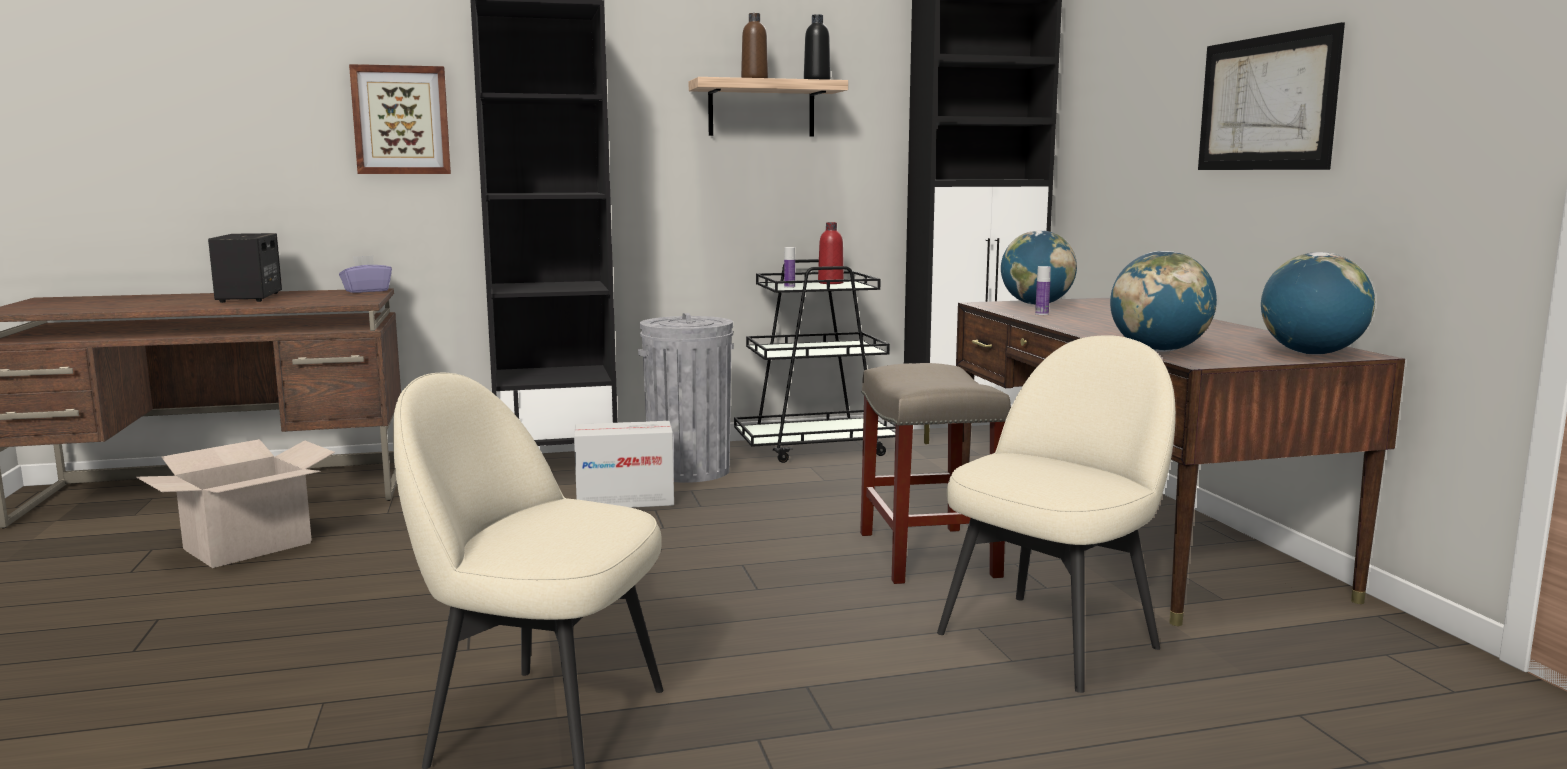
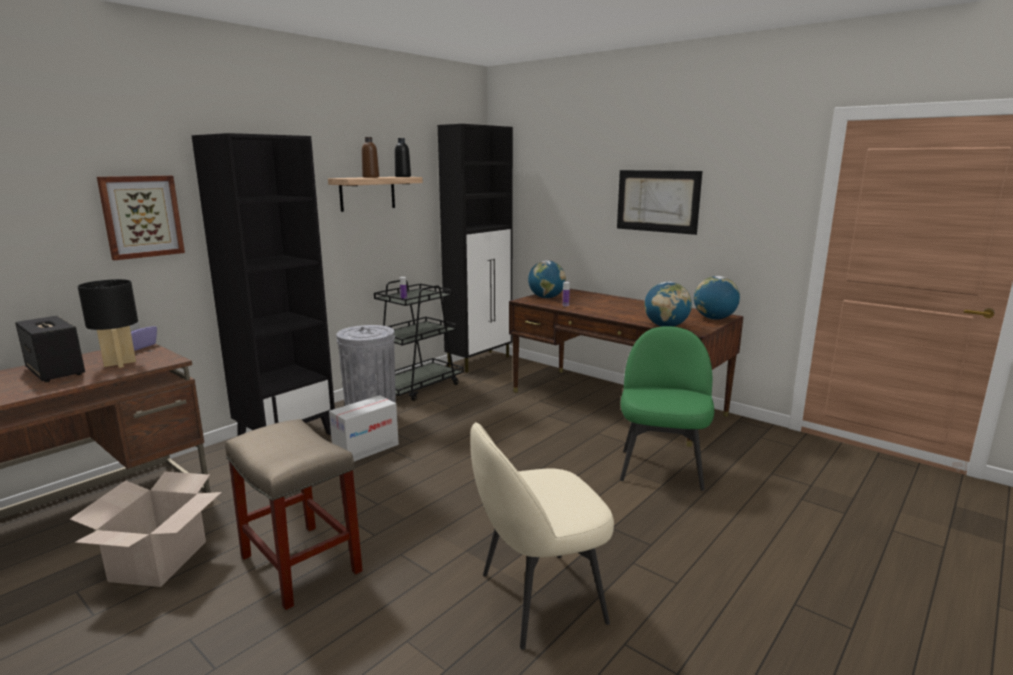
camera: 35 degrees left, 5 degrees up
(313, 299) = (119, 363): none -> black table lamp
(830, 283) = (416, 293): red bottle -> none
(926, 553) = (557, 438): beige stool -> beige stool (299, 563)
(1051, 638) = (661, 468): beige chair -> green chair

